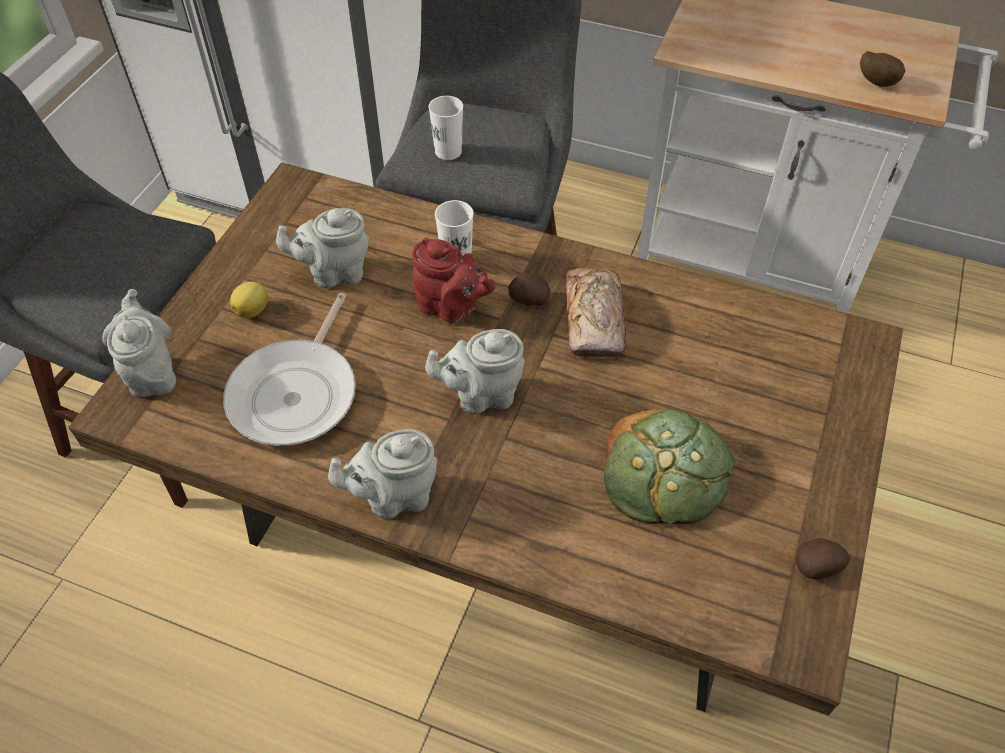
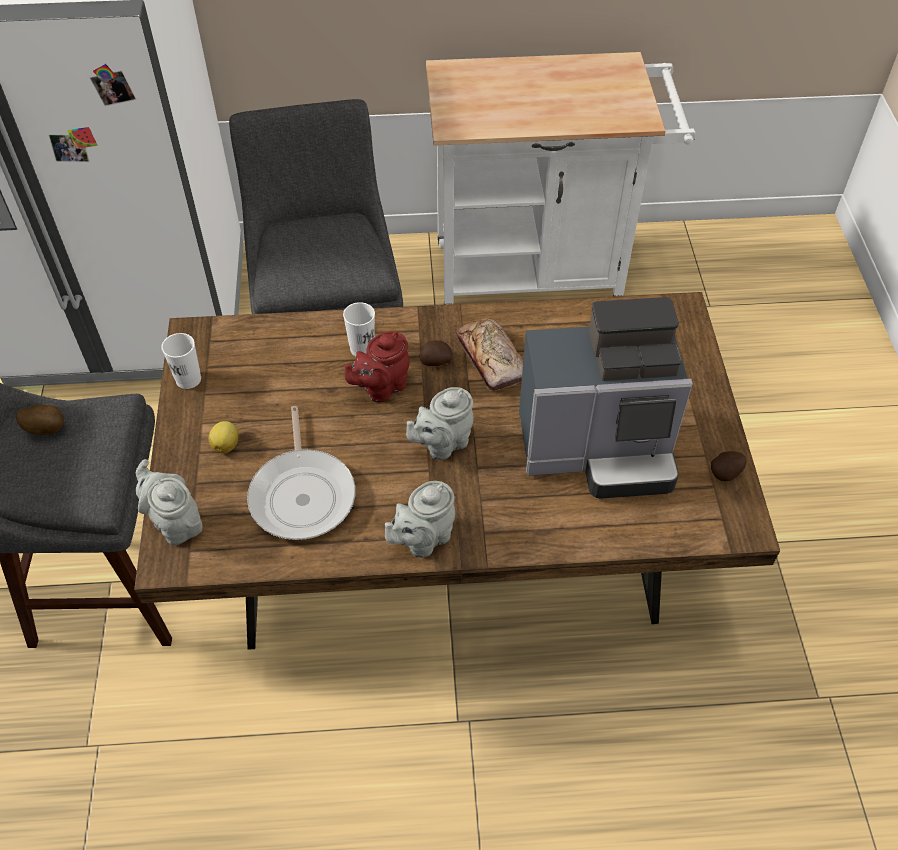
camera: 25 degrees left, 0 degrees up
(334, 273) = (273, 393): grey teapot -> none
(448, 151) = (304, 265): white cup -> white cup (188, 379)
(451, 308) = (381, 388): red teapot -> red teapot turned 135 degrees clockwise
(665, 472) = (599, 449): bread -> coffee machine
(876, 82) = (604, 113): potato -> potato (46, 428)

